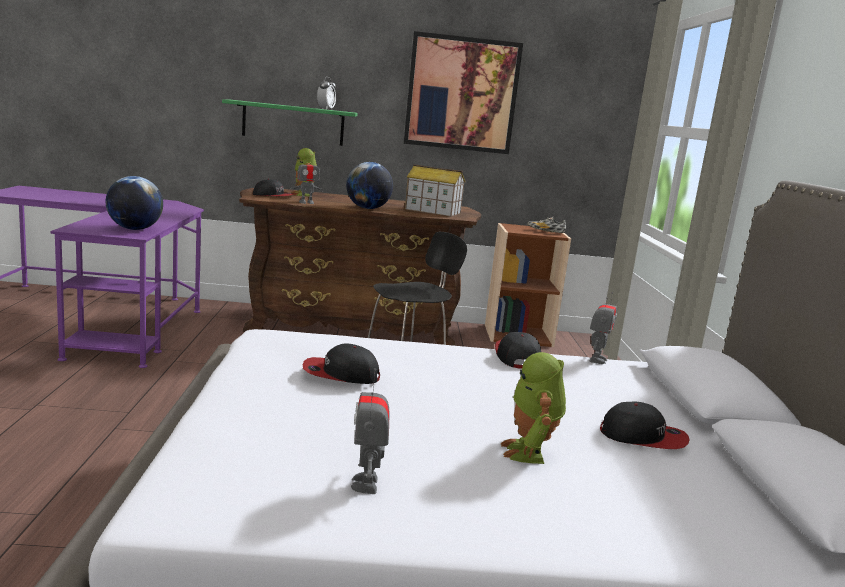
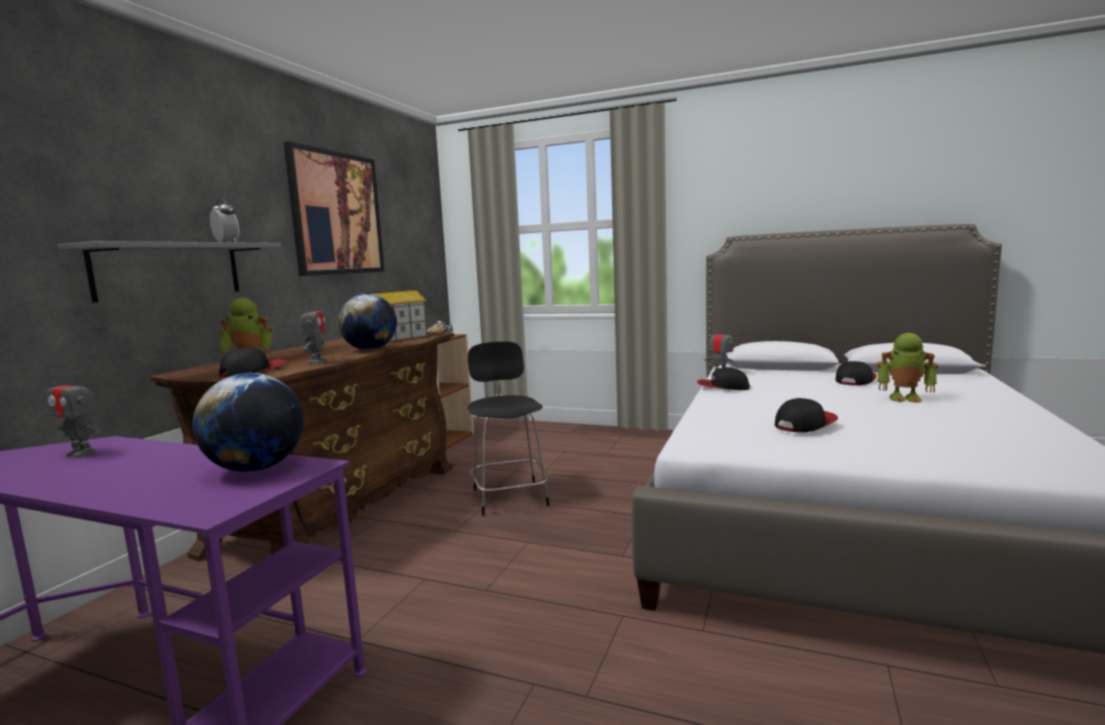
camera: 65 degrees left, 5 degrees down
(293, 123) = (169, 270): green shelf -> grey shelf
(340, 374) = (805, 423): cap -> cap turned 150 degrees counterclockwise
(366, 484) = (999, 430): toy robot -> toy robot (81, 454)

